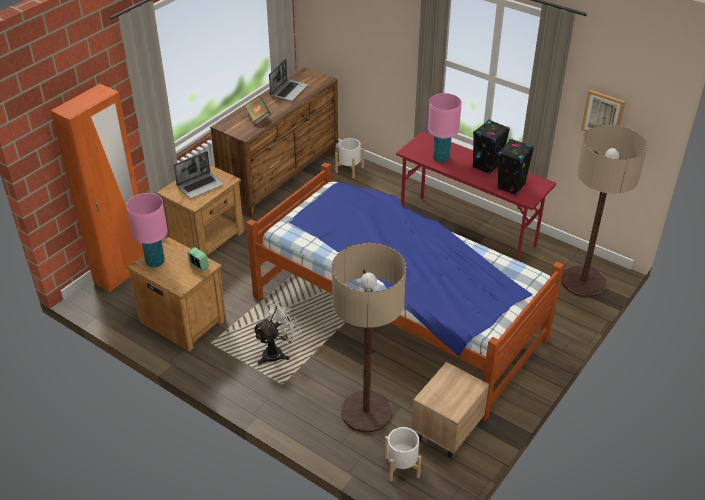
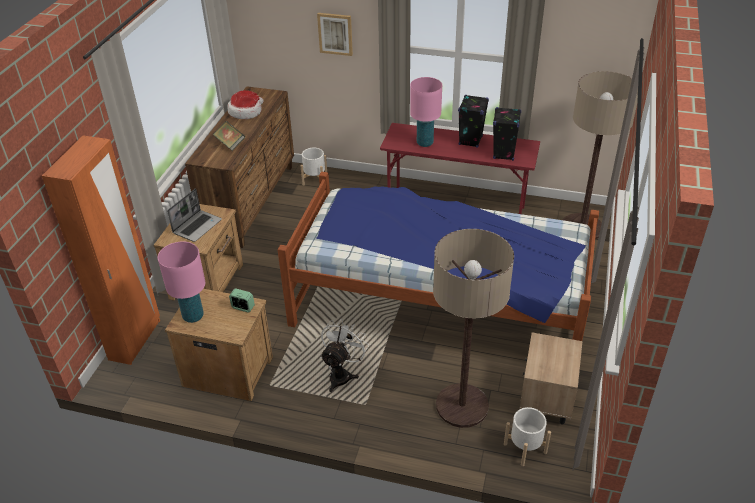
camera: 20 degrees left, 0 degrees up
(289, 91) = (246, 112): laptop -> hat
(603, 115) = (578, 66): picture -> picture (335, 33)

